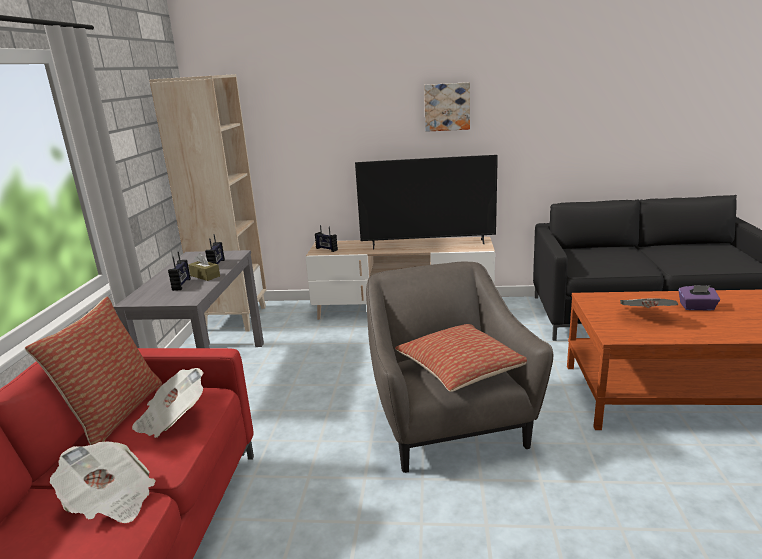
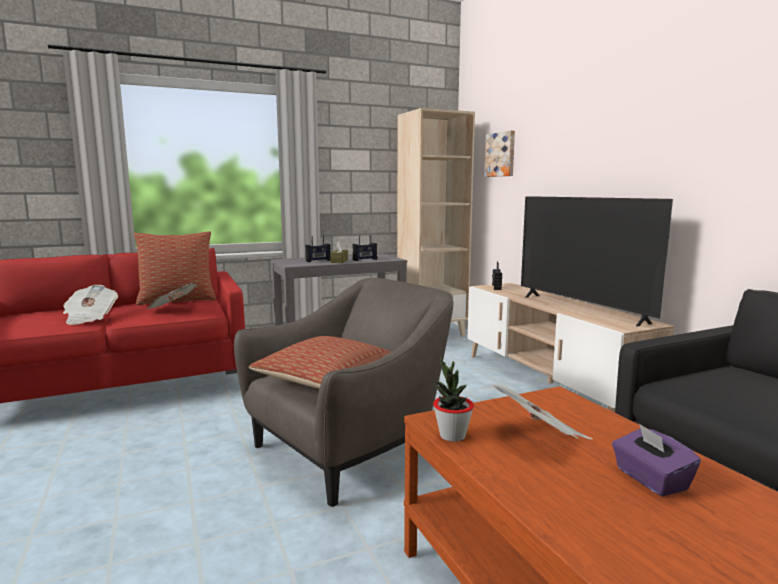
camera: 60 degrees right, 10 degrees down
(447, 107) = (644, 135): picture -> picture (501, 154)
(639, 337) = (452, 436): none -> potted plant

